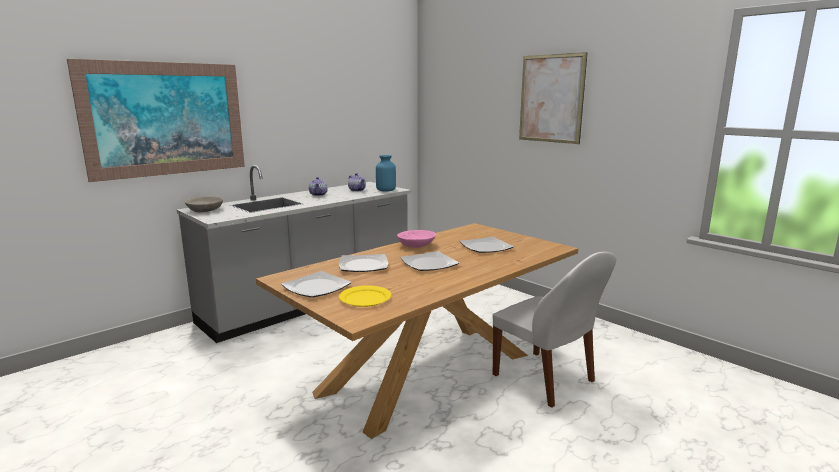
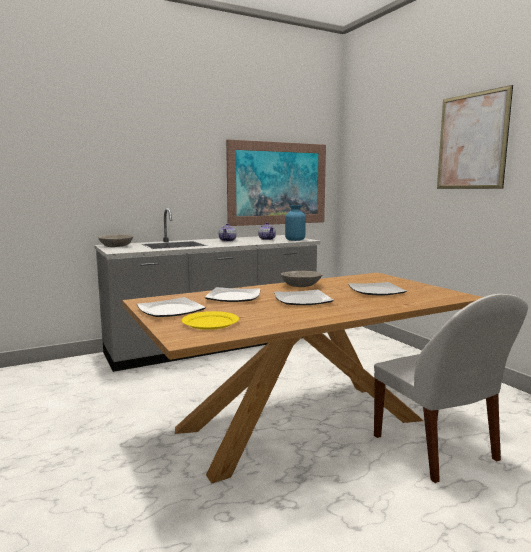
camera: 15 degrees right, 5 degrees down
(166, 119) = (90, 162): picture -> picture (278, 183)
(416, 245) = (301, 285): pink bowl -> grey bowl

